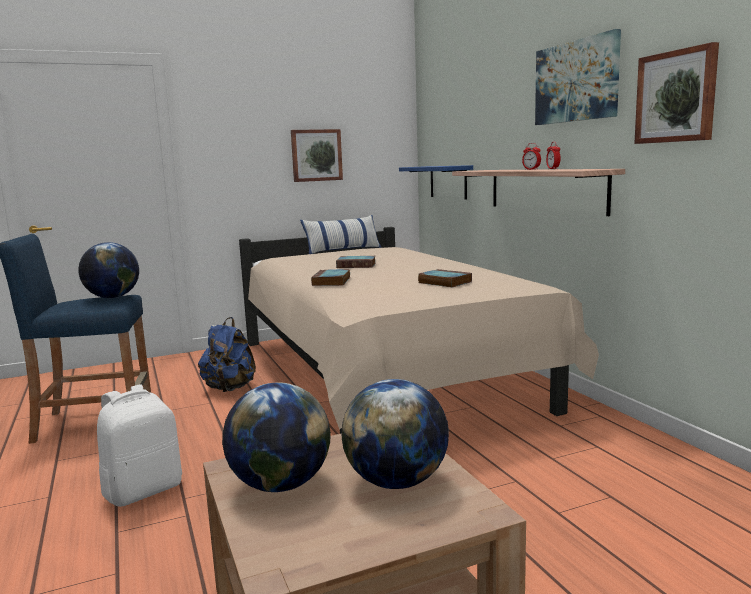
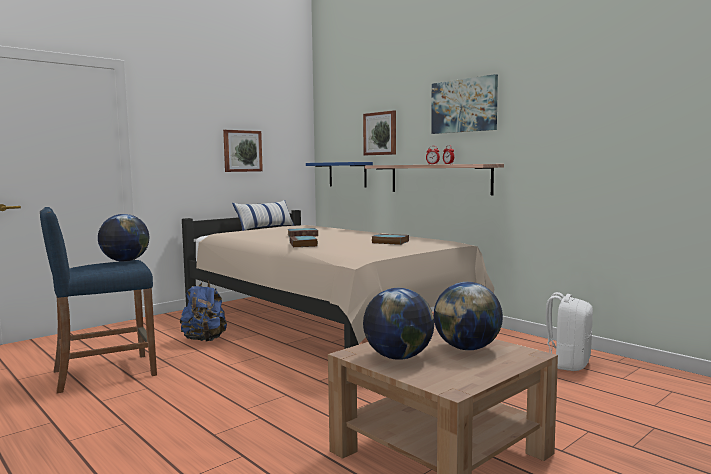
camera: 20 degrees left, 5 degrees down
(144, 490) = (206, 408): white backpack -> white backpack (567, 363)
(676, 97) = (539, 119): picture -> picture (380, 133)

